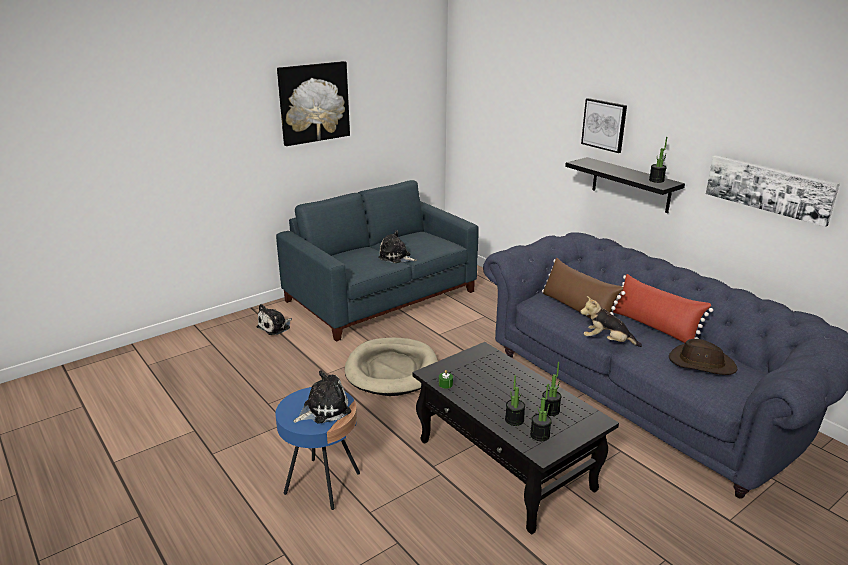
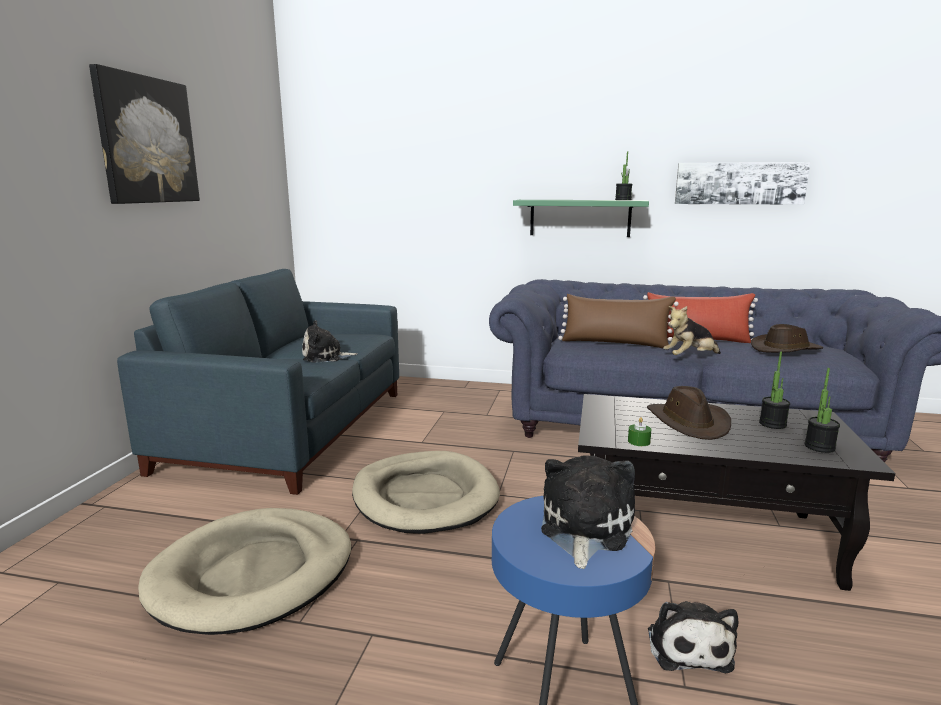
camera: 40 degrees left, 10 degrees down
(275, 327) = (167, 512): plush toy -> plush toy (688, 646)
(275, 374) = (253, 574): none -> beige dog bed
(500, 386) = (688, 422): none -> brown hat
(514, 420) = (771, 444): potted plant -> none
(604, 125) = (537, 158): picture -> none
(631, 185) = (580, 218): black shelf -> green shelf

